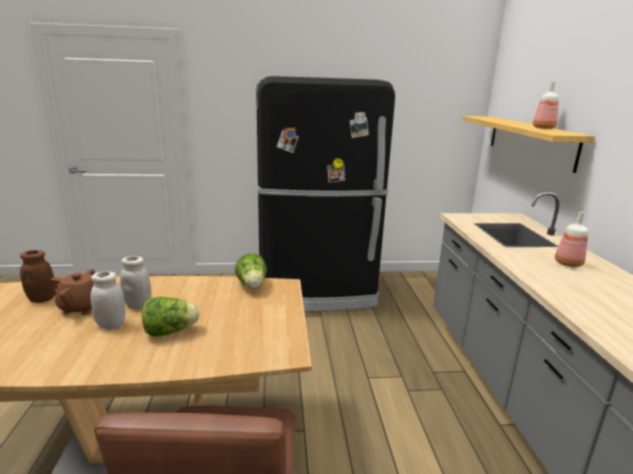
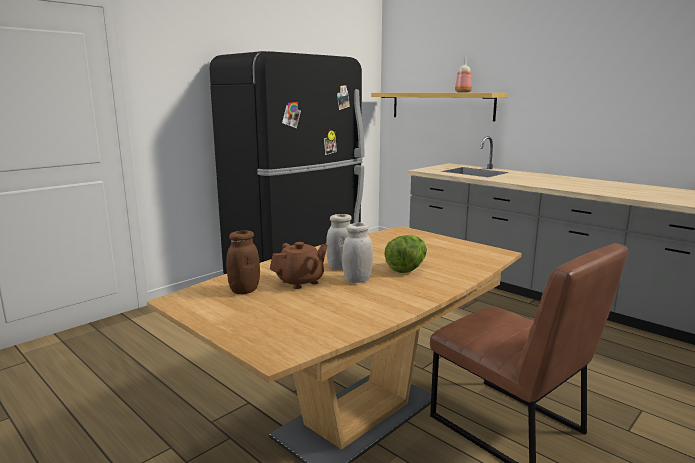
camera: 40 degrees left, 5 degrees down
(252, 286) = (383, 236): lettuce -> none
(568, 264) = (532, 177): bottle -> none

